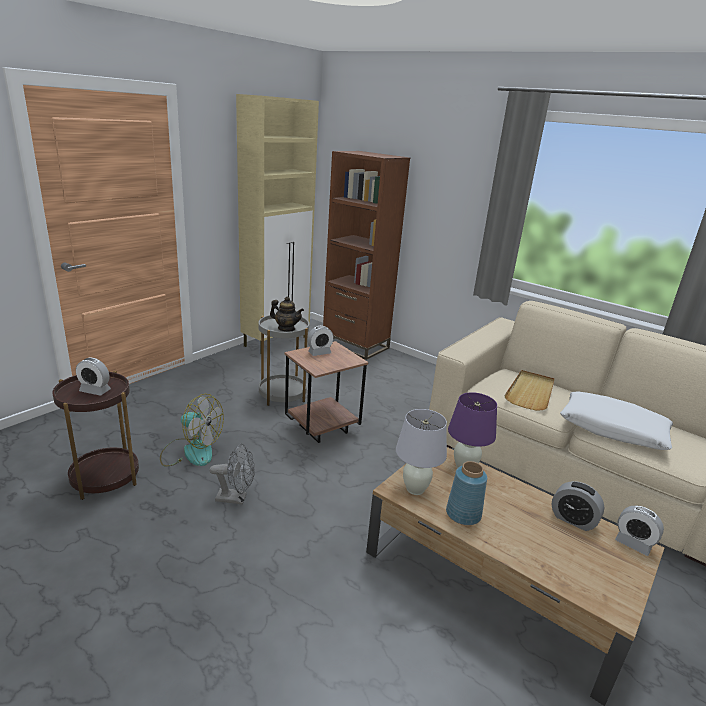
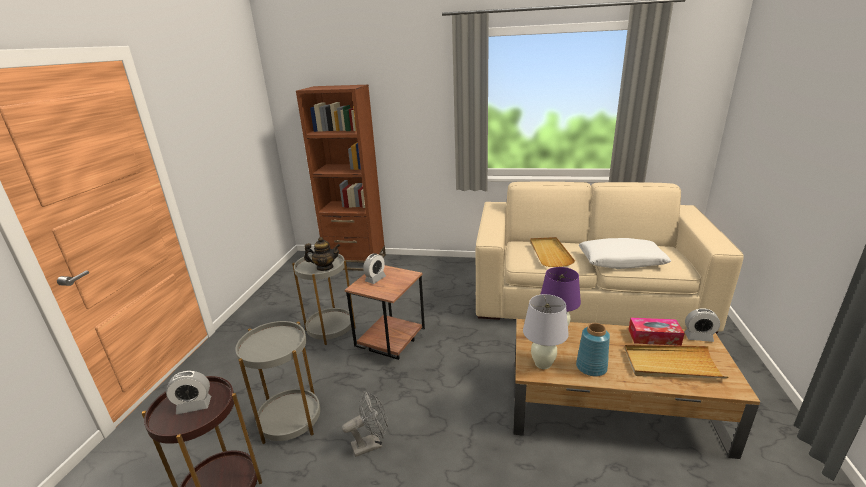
camera: 25 degrees left, 0 degrees up
(191, 451) = (290, 421): fan -> grey side table
(276, 341) = (283, 282): beige cabinet -> none
(561, 552) = (671, 364): none -> beige tray
(573, 520) = (654, 337): alarm clock -> tissue box

